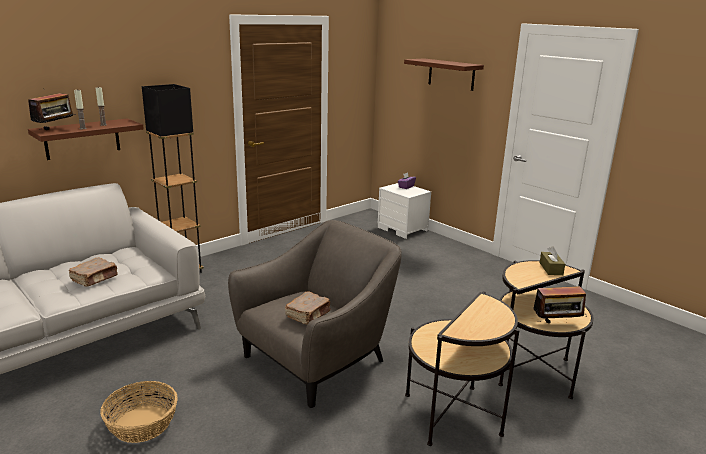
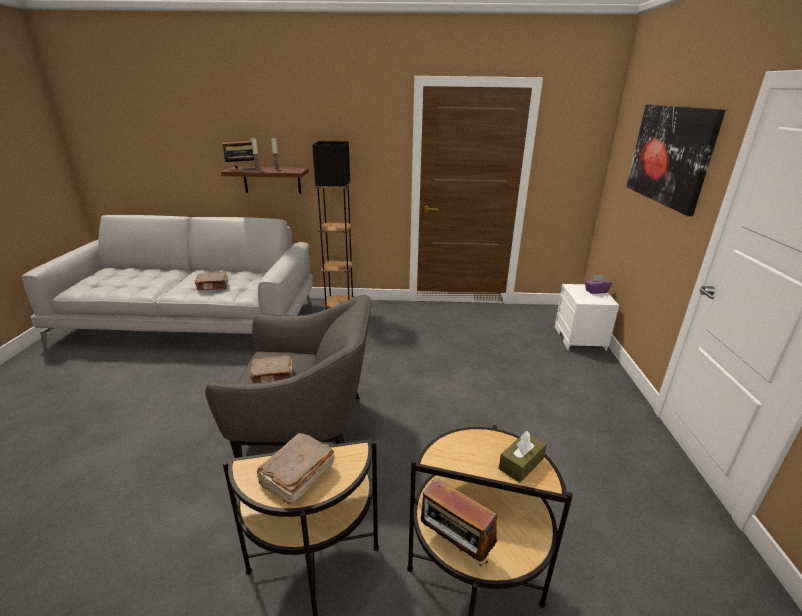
camera: 45 degrees right, 5 degrees up
(141, 424) = (149, 404): basket -> none
(451, 74) = (670, 155): brown shelf -> picture
(484, 321) = (297, 476): none -> brown book

